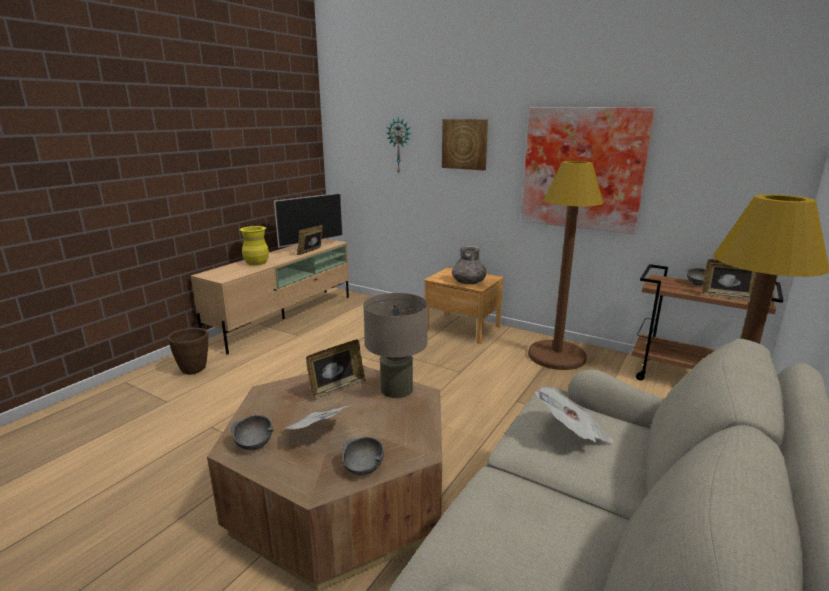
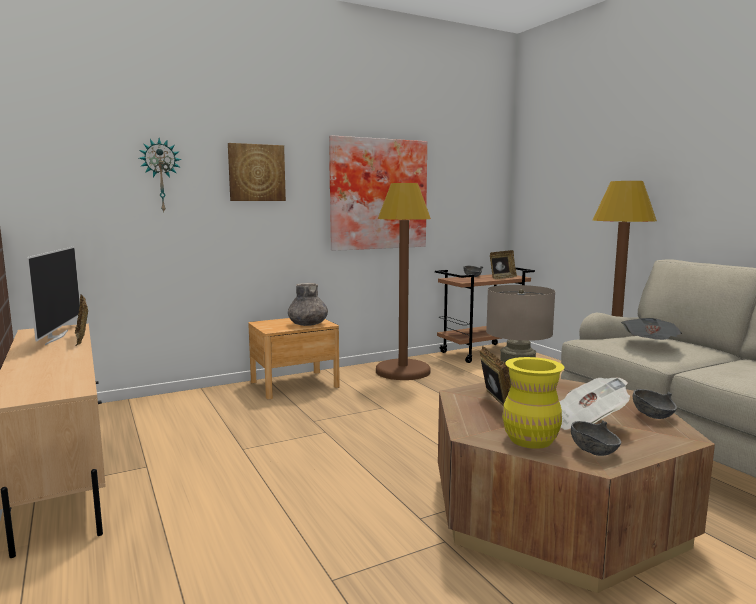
camera: 60 degrees left, 10 degrees down
(194, 369) = (105, 578): brown planter -> none
(256, 263) = (45, 367): yellow vase -> yellow vase (530, 440)

